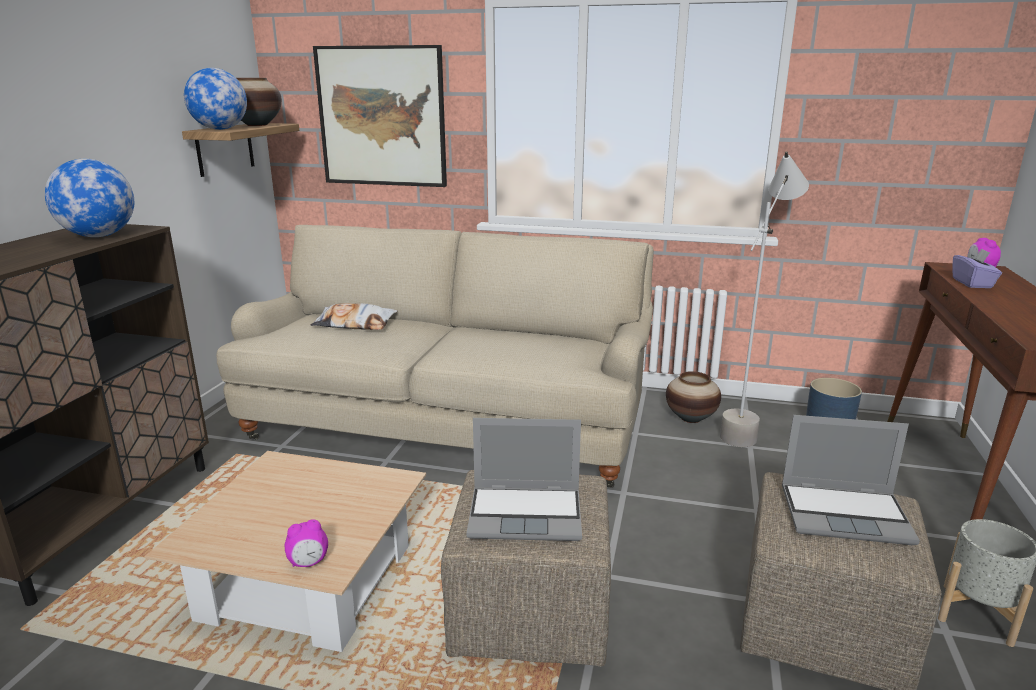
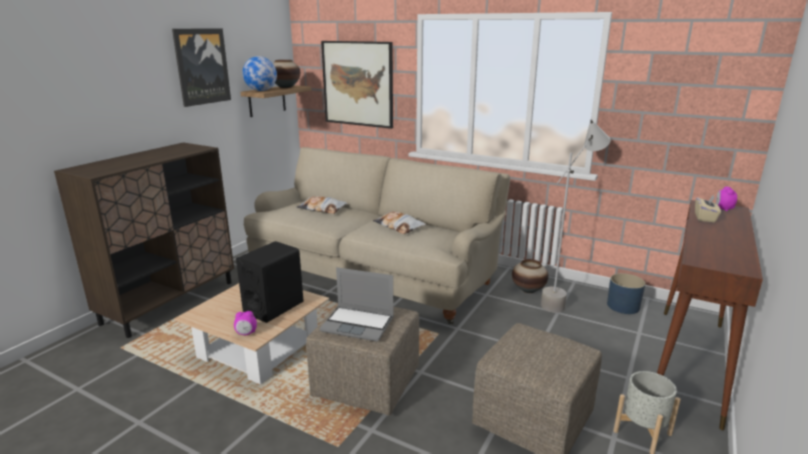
camera: 15 degrees right, 0 degrees up
(99, 236) = (180, 151): globe -> none
(113, 82) = (202, 66): none -> picture
(336, 504) = (274, 307): none -> black speaker
(500, 340) = (399, 226): none -> pillow
(846, 514) = (543, 351): laptop -> none
(972, 283) = (705, 218): purple tissue box -> beige tissue box

